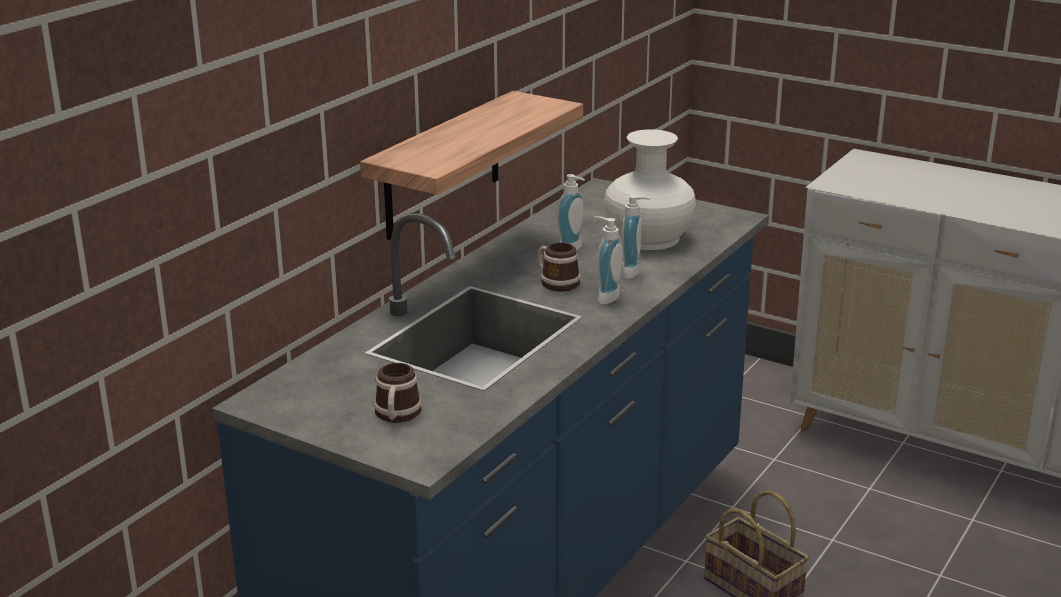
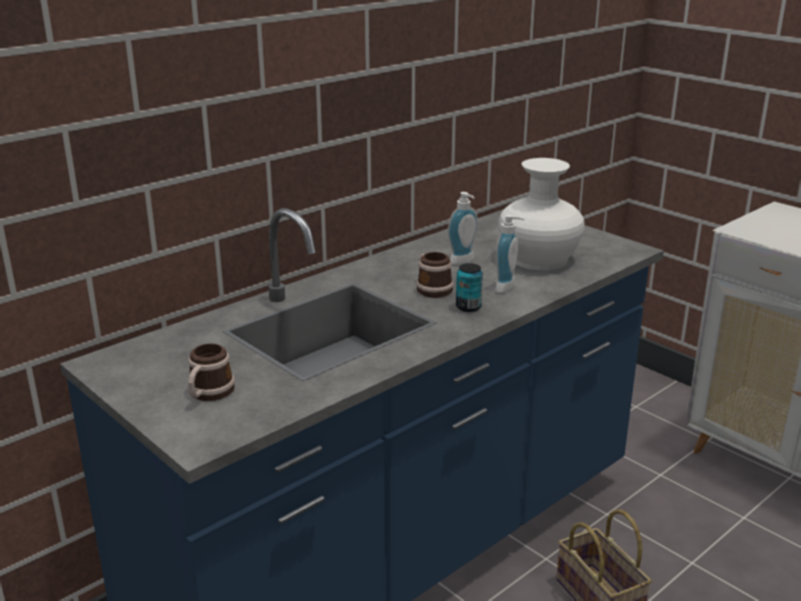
camera: 15 degrees right, 0 degrees up
(443, 166) = (346, 173): shelf -> none
(605, 297) = (468, 307): soap dispenser -> can

